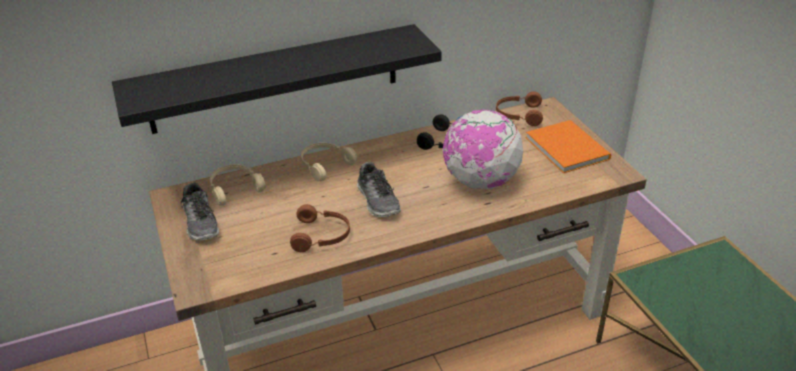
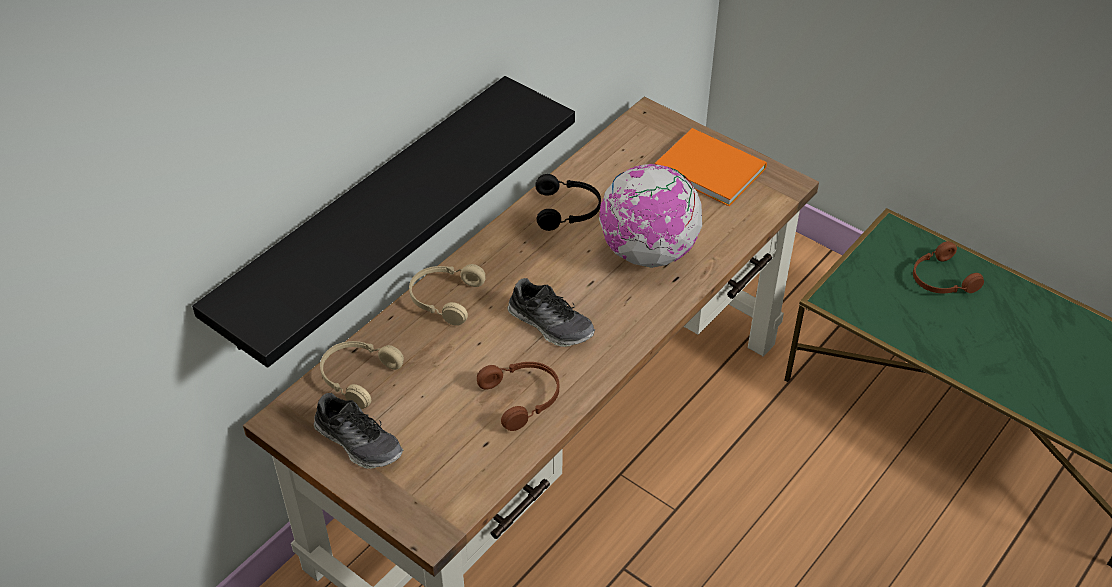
camera: 30 degrees left, 10 degrees up
(518, 115) = (623, 138): brown headphones -> brown headphones (940, 279)

